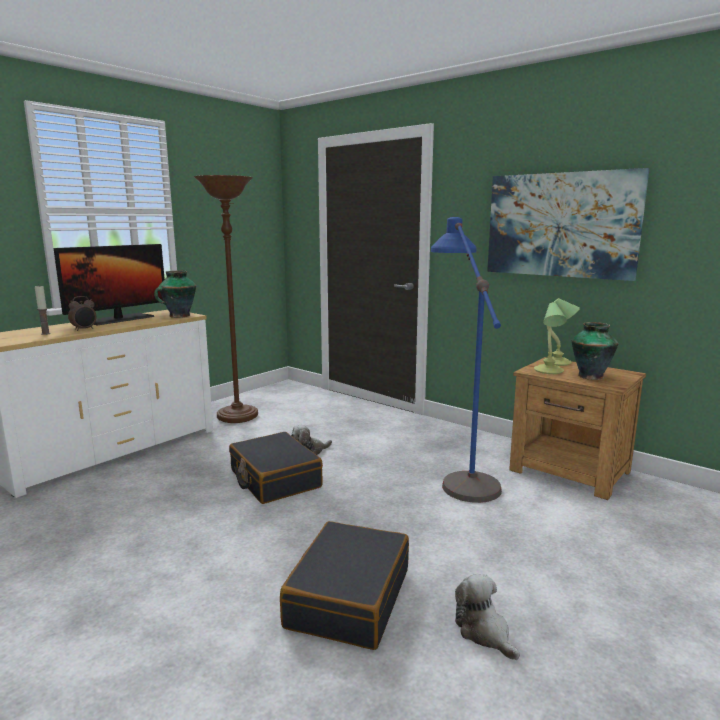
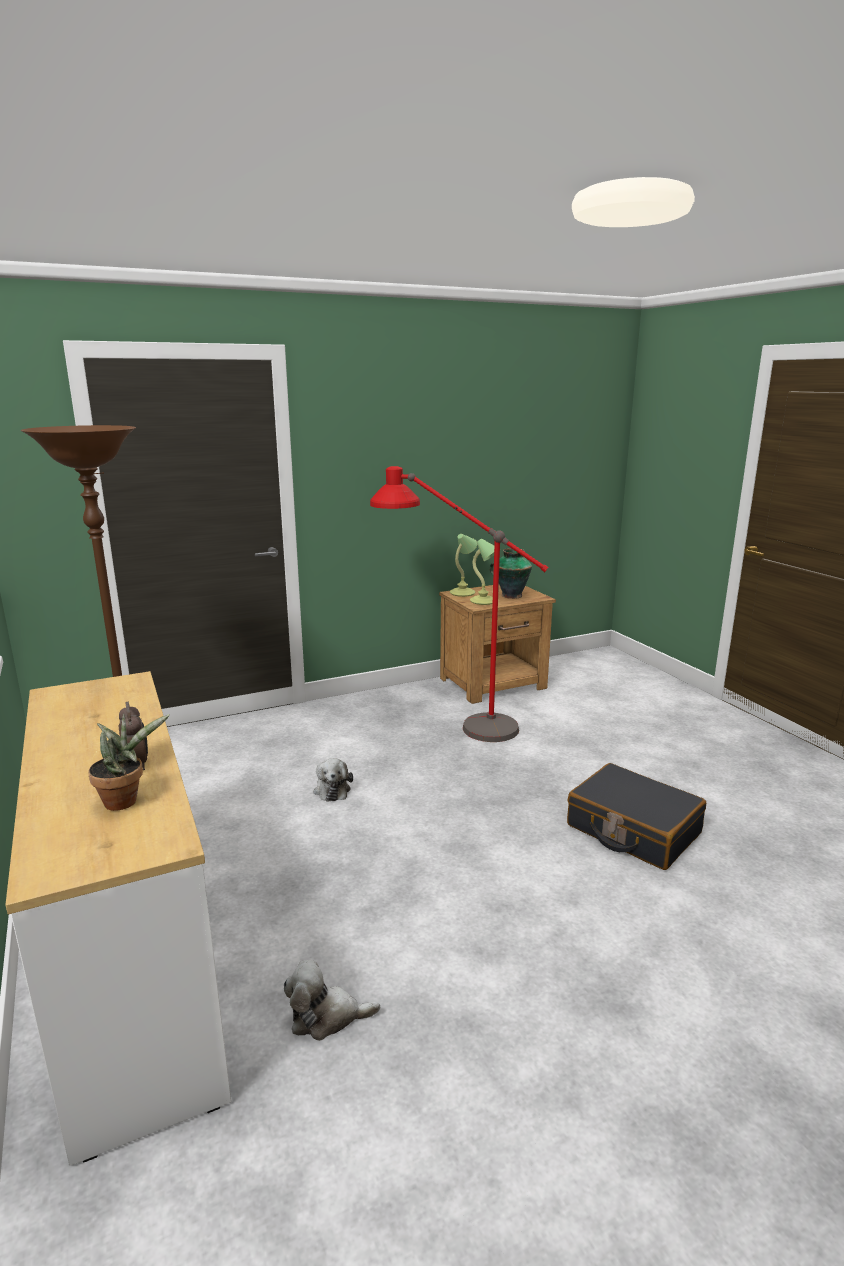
camera: 65 degrees left, 5 degrees up
(45, 334) = (125, 800): candle -> potted plant
(119, 319) = (71, 733): monitor -> none
(178, 316) = (126, 688): vase -> none
(274, 479) = (384, 826): black suitcase -> none
(460, 469) = (452, 722): blue floor lamp -> red floor lamp
(484, 632) = (688, 785): plush toy -> plush toy (326, 1017)
(561, 225) = (440, 463): picture -> none

